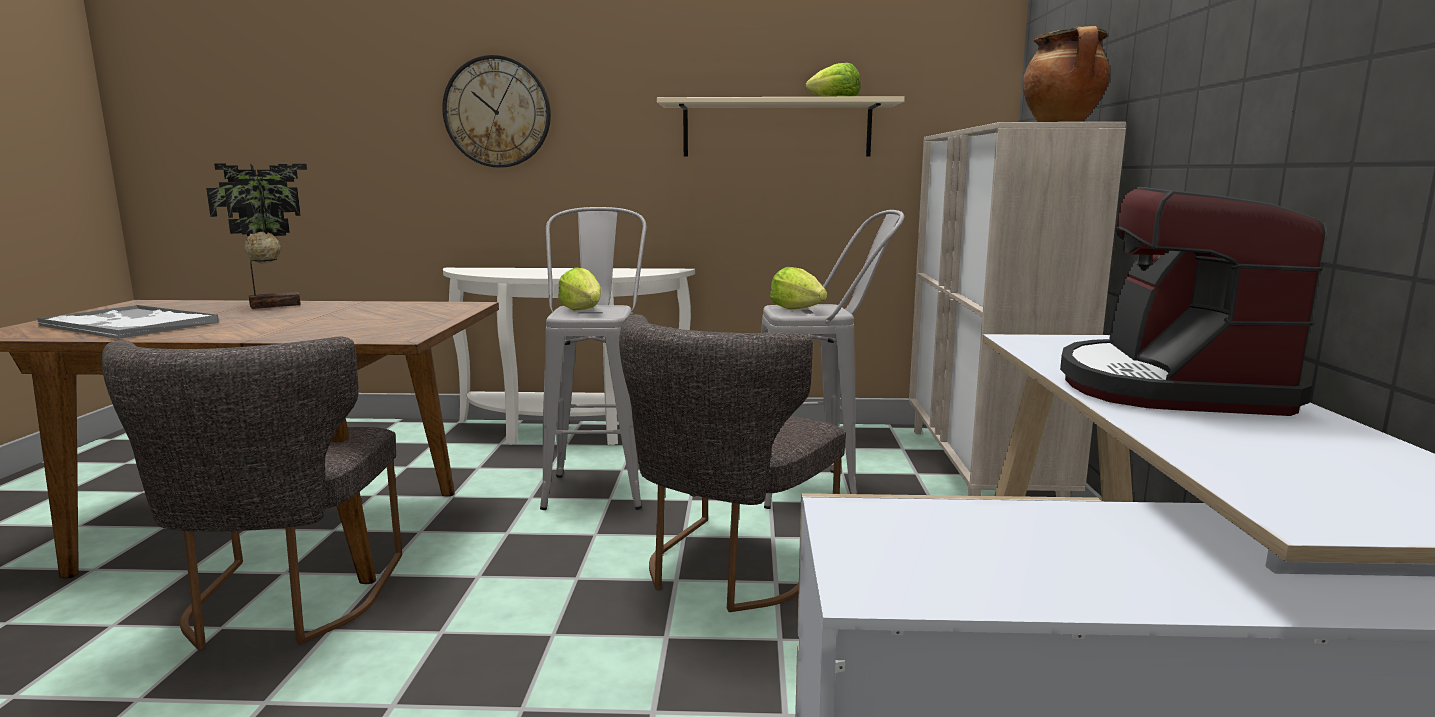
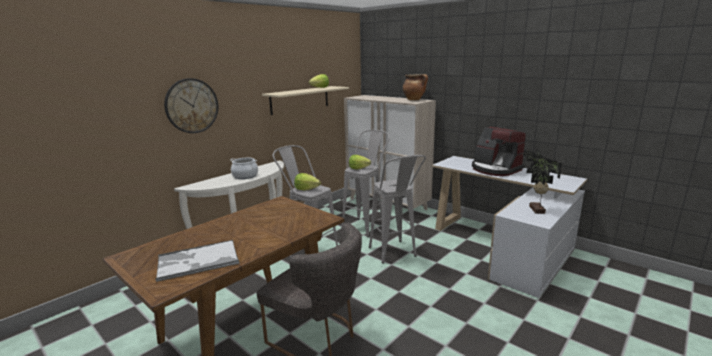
camera: 50 degrees left, 5 degrees up
(273, 305) = (204, 230): potted plant -> potted plant (535, 210)
(562, 273) = (245, 176): none -> cooking pot
(728, 569) = (395, 255): grey chair -> grey stool

